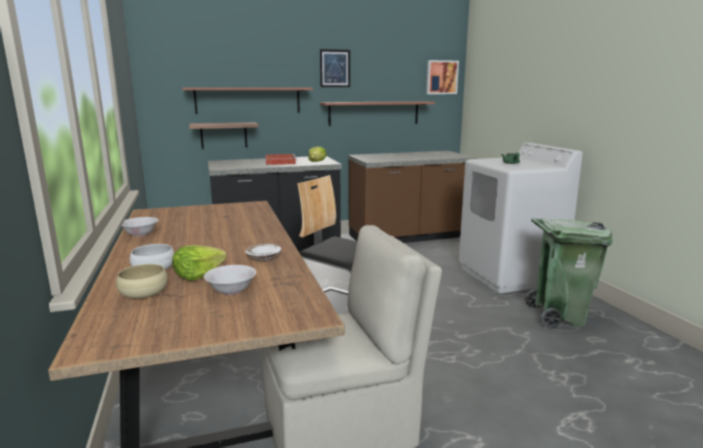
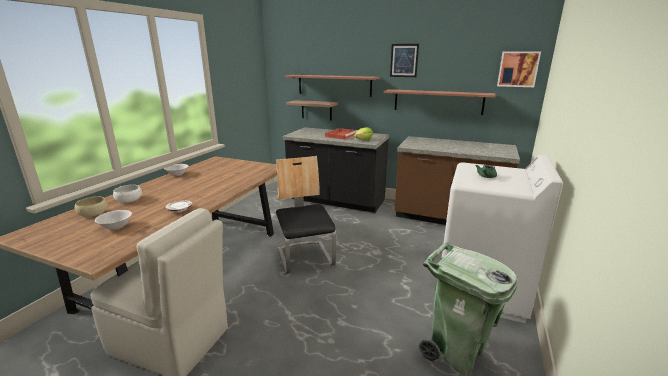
camera: 40 degrees right, 5 degrees up
(198, 275) = (132, 210): lettuce -> none

